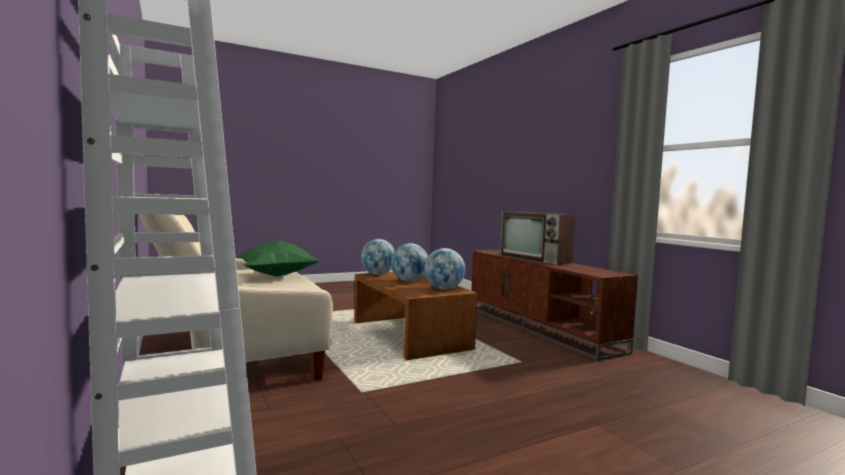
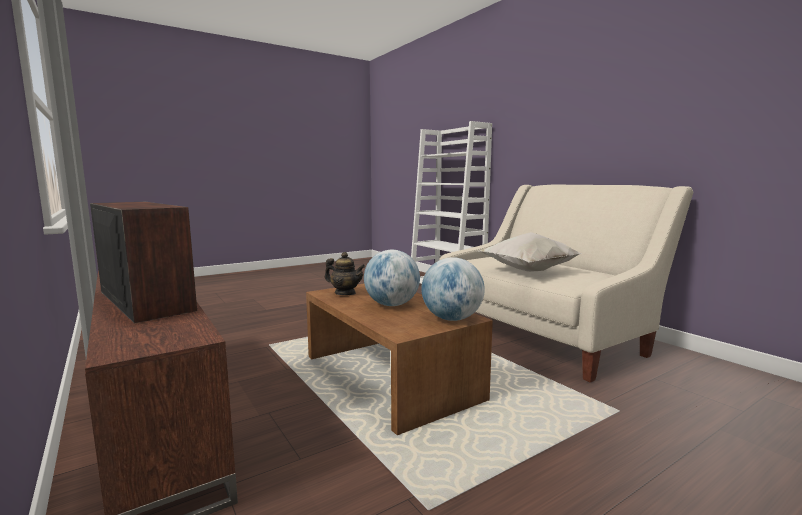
camera: 175 degrees right, 5 degrees up
(279, 276) = (526, 271): green pillow -> white pillow
(443, 289) = (345, 293): globe -> teapot

